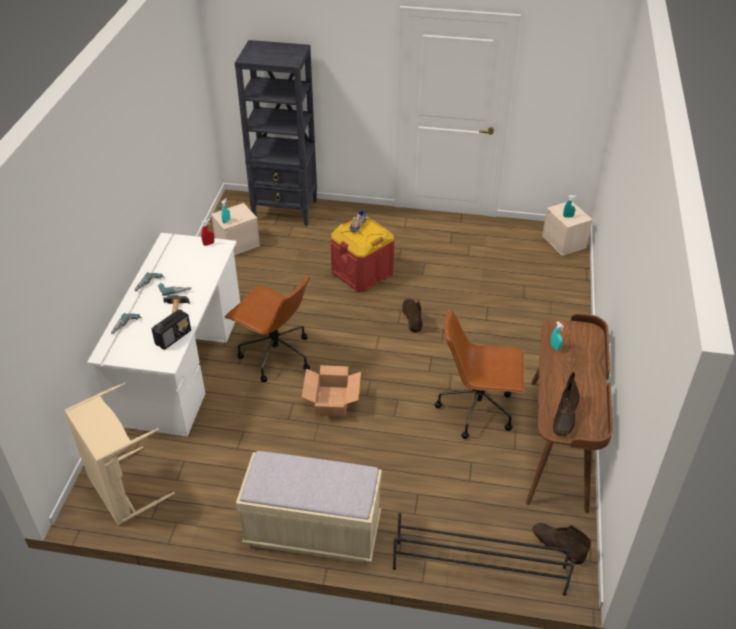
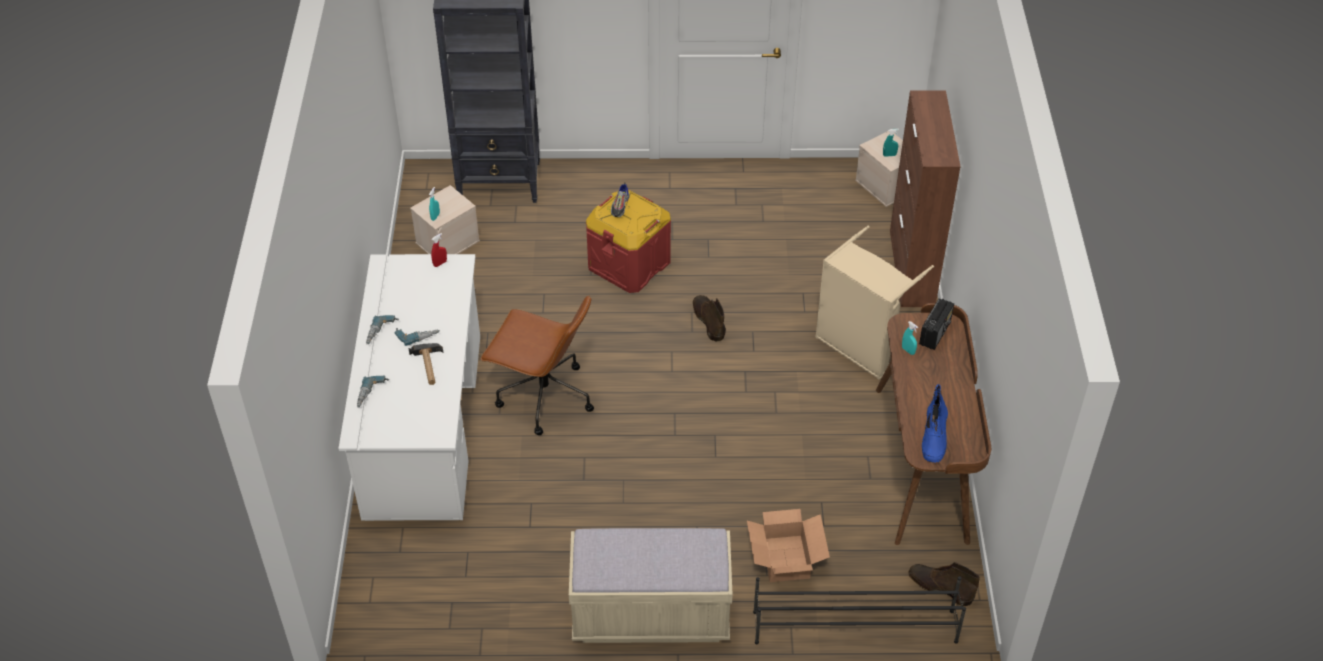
camera: 10 degrees left, 5 degrees up
(121, 490) = (400, 599): beige laundry basket -> beige laundry basket (861, 346)
(173, 337) = (437, 401): radio -> radio (935, 333)
(331, 401) = (632, 449): cardboard box -> cardboard box (785, 559)
(478, 409) = (817, 434): brown office chair -> none
(565, 417) = (934, 438): brown boot -> blue boot
(574, 299) = (911, 268): none -> brown cabinet

